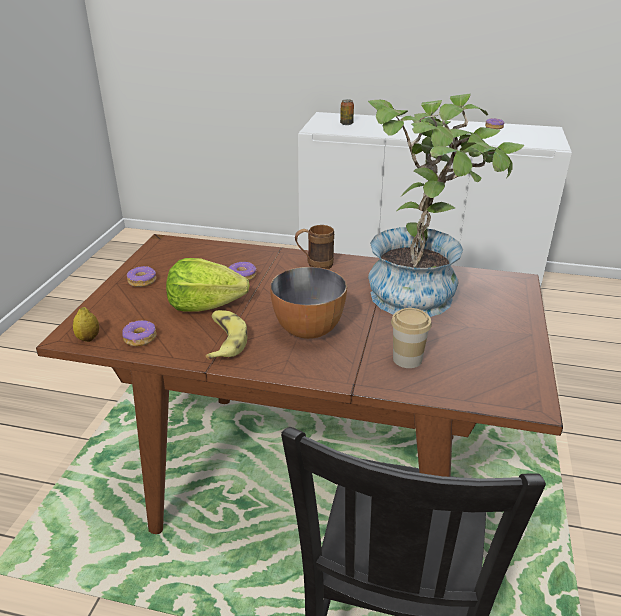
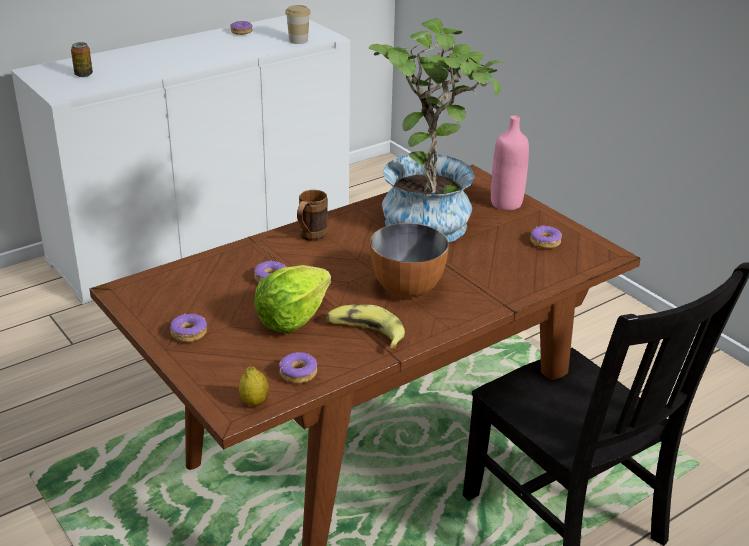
camera: 50 degrees left, 0 degrees up
(407, 359) = (504, 269): cup -> cup (298, 40)
(485, 360) = (545, 242): none -> donut
(509, 314) = (506, 203): none -> pink bottle

